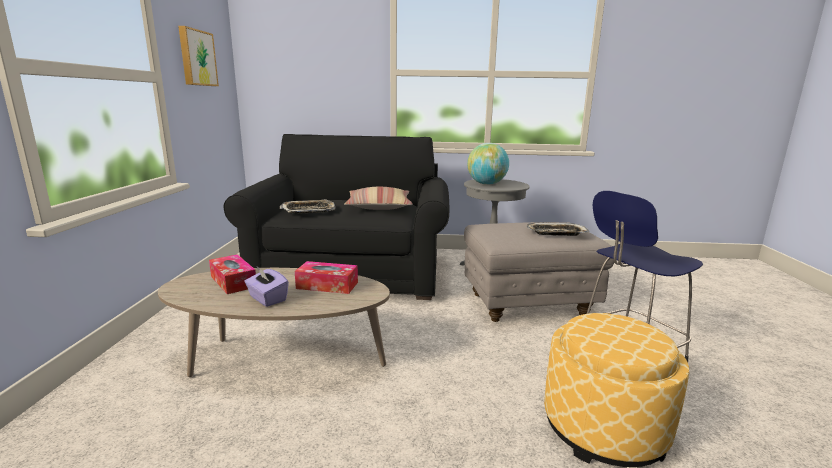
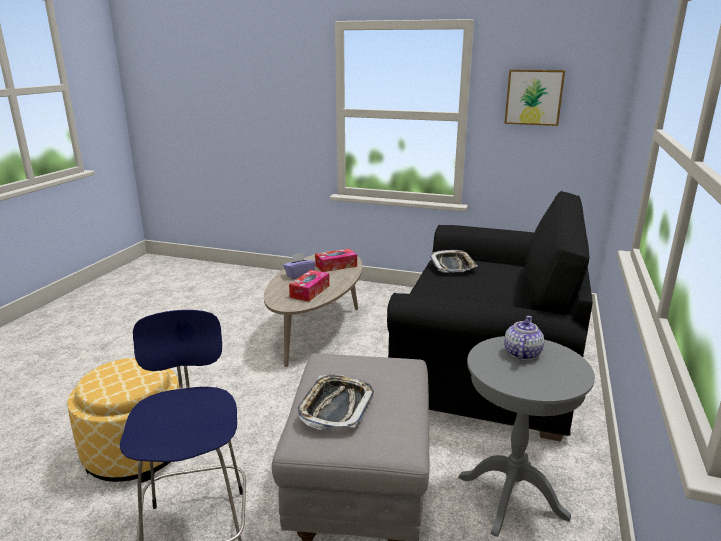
camera: 105 degrees right, 5 degrees up
(379, 207) = (471, 297): pillow -> none
(486, 184) = (521, 353): globe -> teapot

